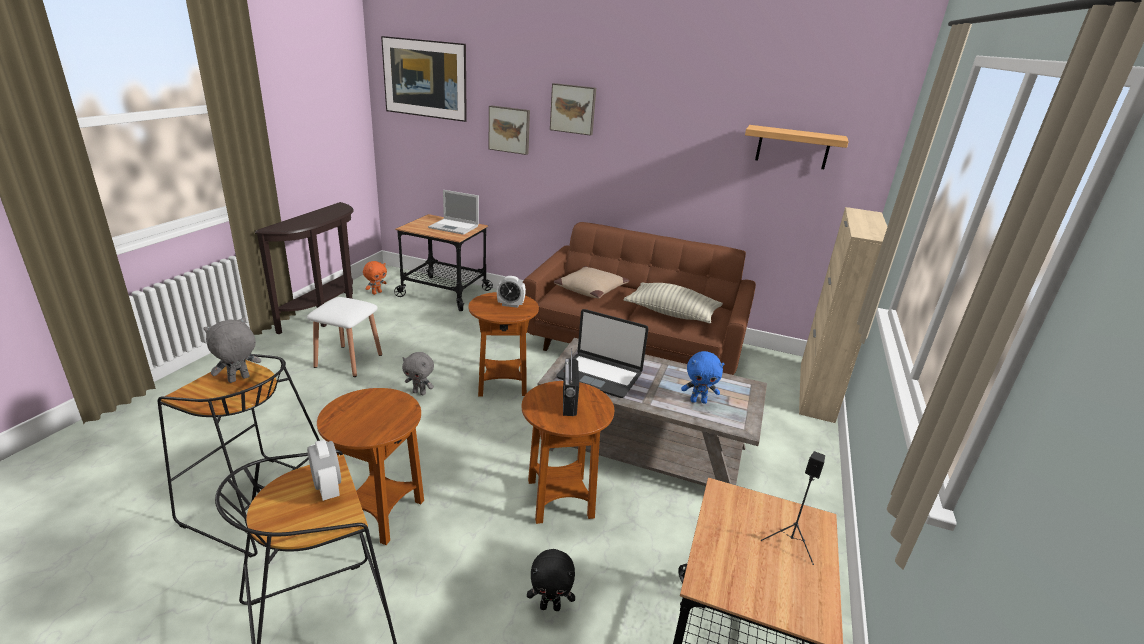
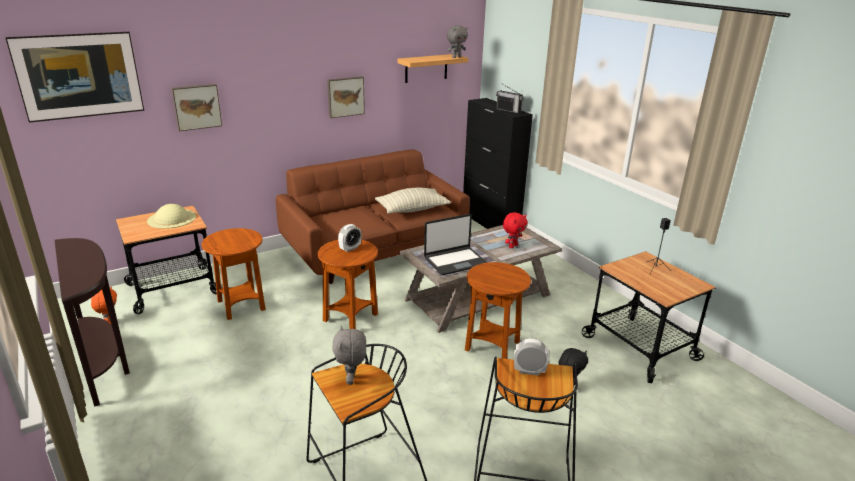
camera: 50 degrees left, 0 degrees up
(348, 361) = (215, 377): white stool -> none
(380, 513) = (435, 423): brown side table -> brown side table (241, 306)
(420, 392) = (314, 357): grey plush toy -> grey plush toy (456, 57)
(454, 227) = (171, 218): laptop -> beige hat
(569, 401) = (495, 275): radio -> radio (508, 110)
(573, 109) = (258, 74): picture -> picture (345, 96)
(590, 289) = (342, 219): beige pillow -> none
(698, 401) = (512, 246): blue plush toy -> red plush toy
(816, 391) = (490, 223): beige cabinet -> black cabinet

